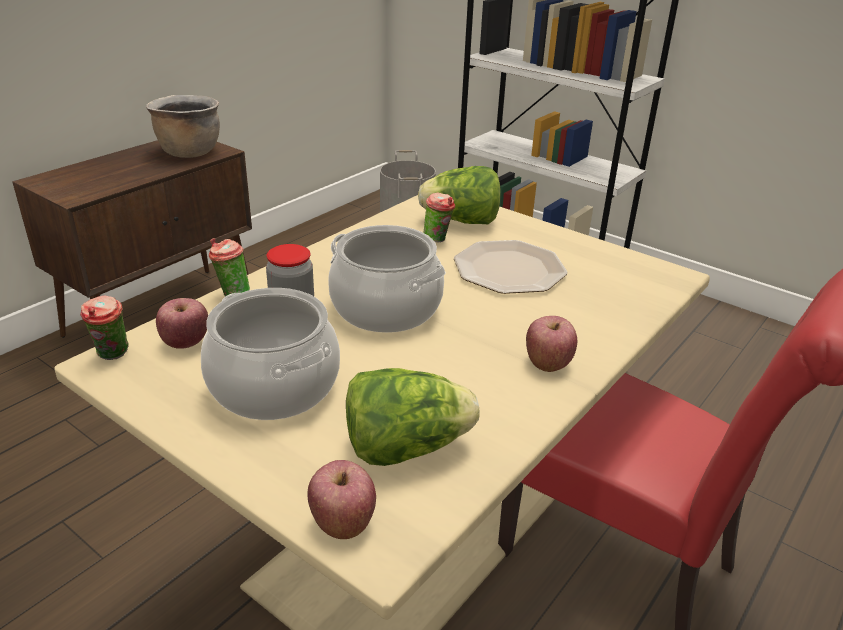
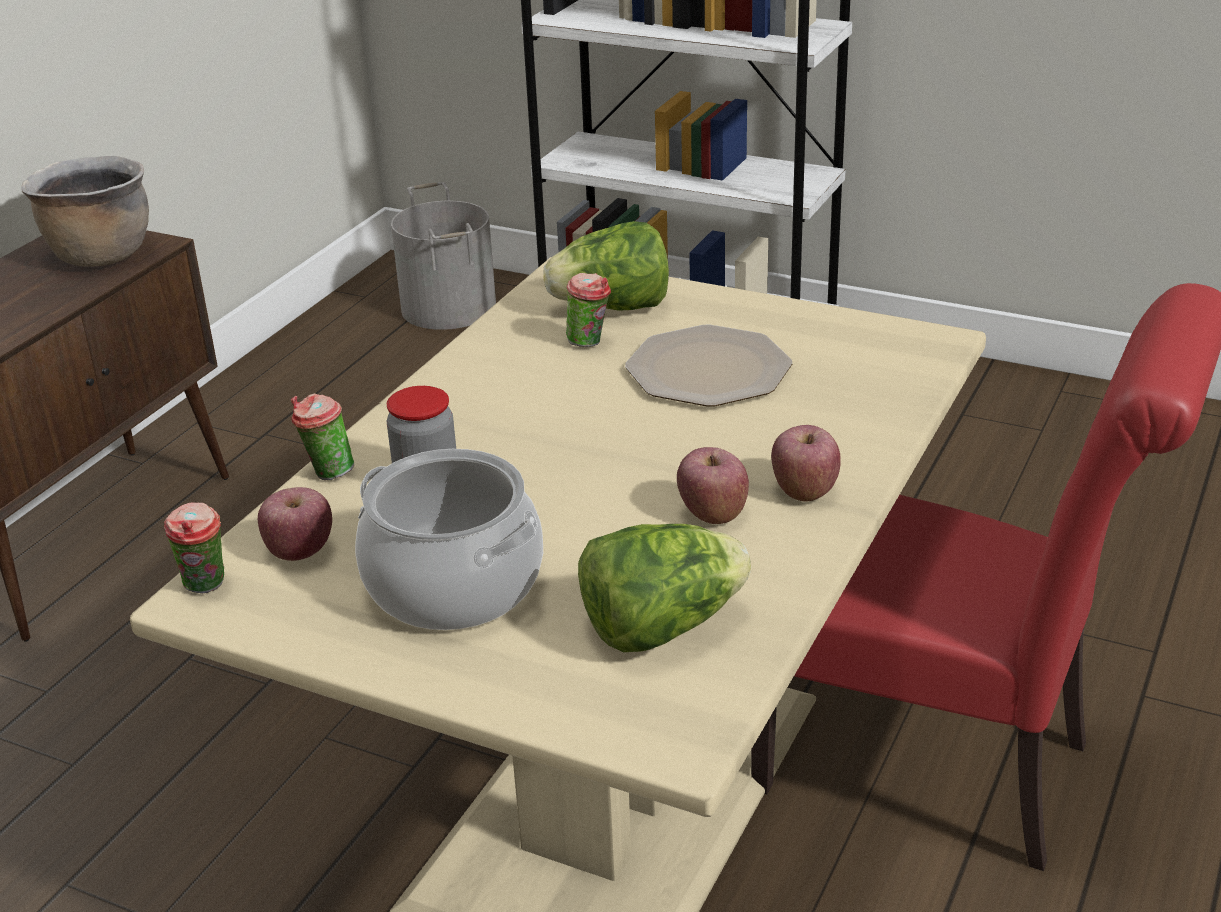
camera: 10 degrees left, 0 degrees up
(343, 522) = (621, 723): apple -> apple (713, 513)
(386, 308) = (559, 454): cooking pot -> none

